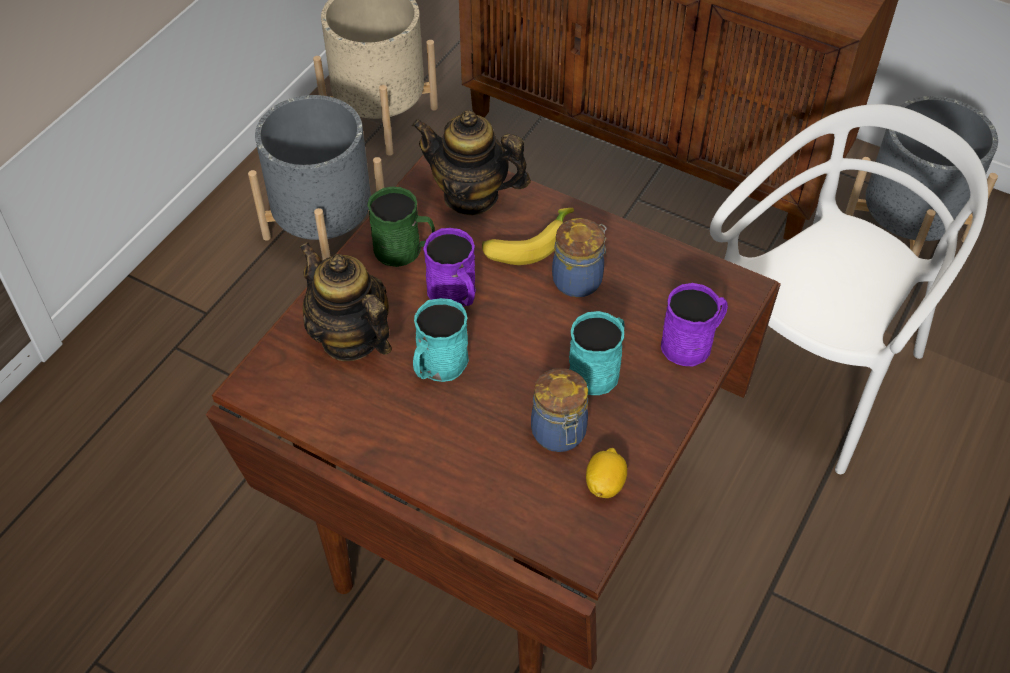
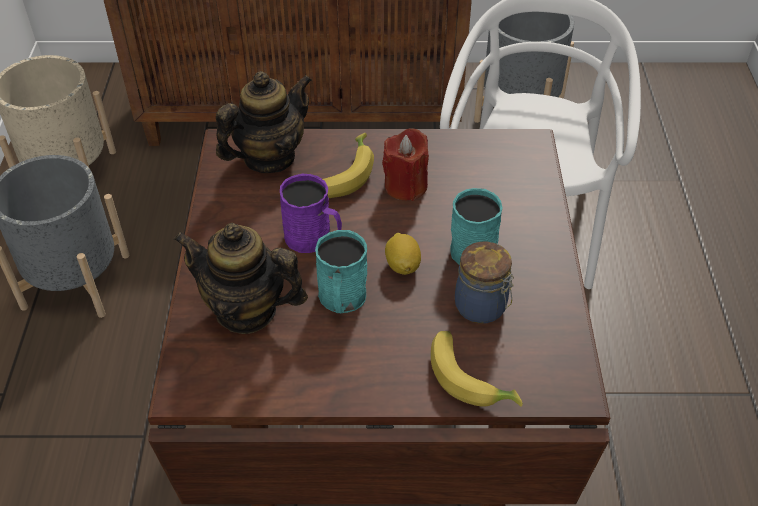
camera: 30 degrees left, 5 degrees down
(404, 249) = (242, 220): green mug -> none
(471, 195) = (269, 158): teapot -> teapot turned 150 degrees clockwise
(499, 493) = (471, 377): none -> banana
(579, 279) = (405, 186): jar -> red candle
(605, 484) = (547, 329): lemon -> lemon (402, 265)
(692, 343) = (527, 196): purple mug -> none

